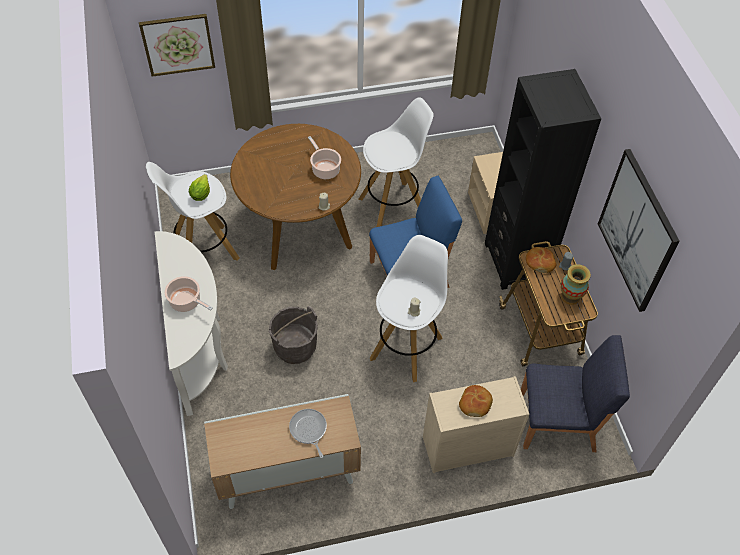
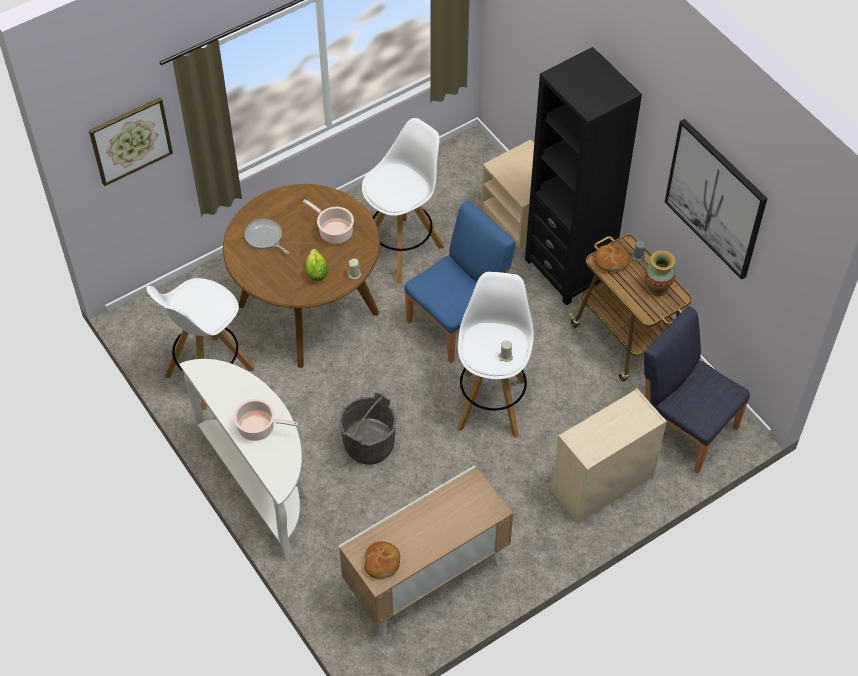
camera: 20 degrees left, 0 degrees up
(200, 194) = (207, 305): lettuce -> lettuce (316, 273)
(308, 430) = (452, 515): frying pan -> frying pan (265, 238)
(475, 404) = (609, 429): bread -> bread (382, 562)
(558, 422) = (684, 426): blue chair -> blue chair turned 120 degrees counterclockwise

